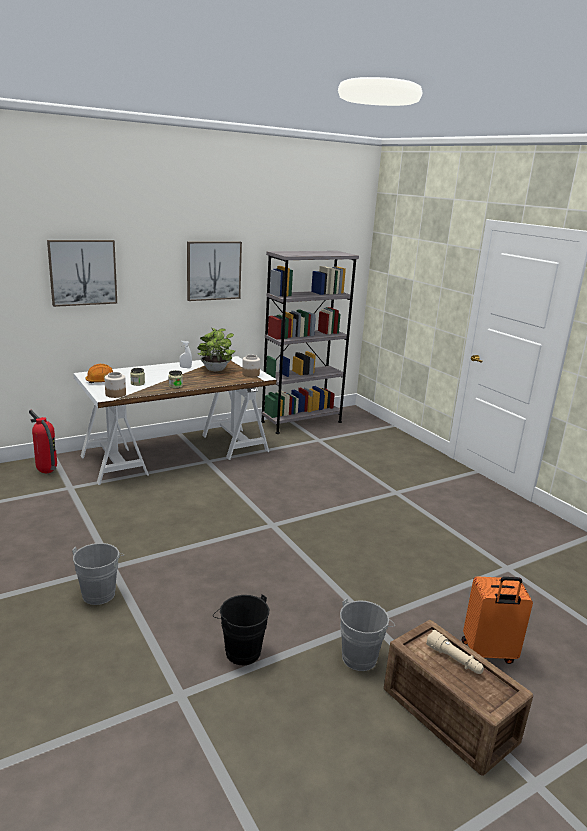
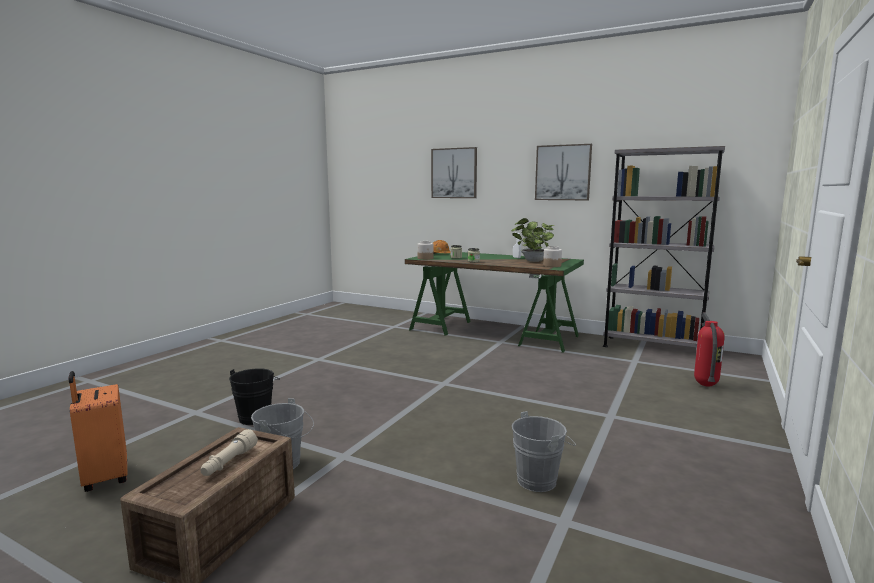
camera: 60 degrees right, 10 degrees down
(46, 472) = (402, 318): fire extinguisher -> fire extinguisher (704, 385)
(100, 592) = (287, 364): grey bucket -> grey bucket (540, 480)
(177, 453) = (492, 332): white desk -> green desk
(488, 653) = (348, 538): orange suitcase -> orange suitcase (104, 478)

